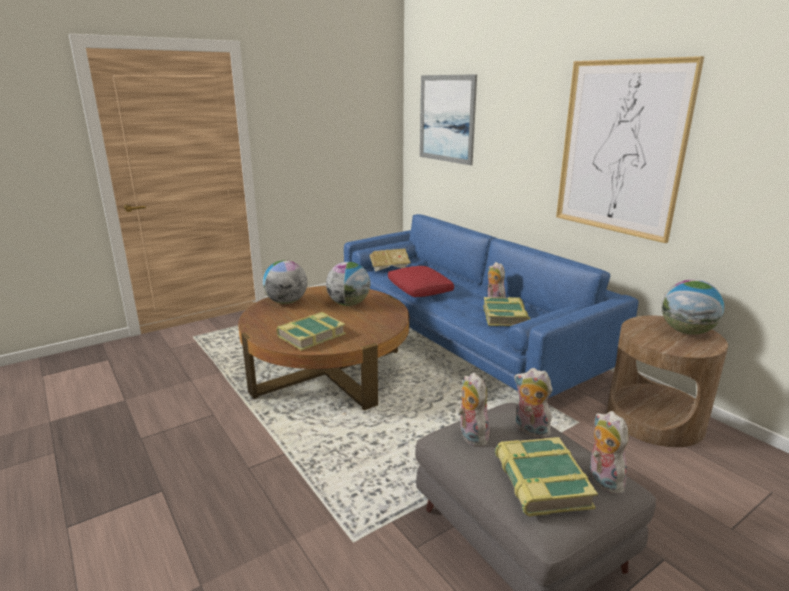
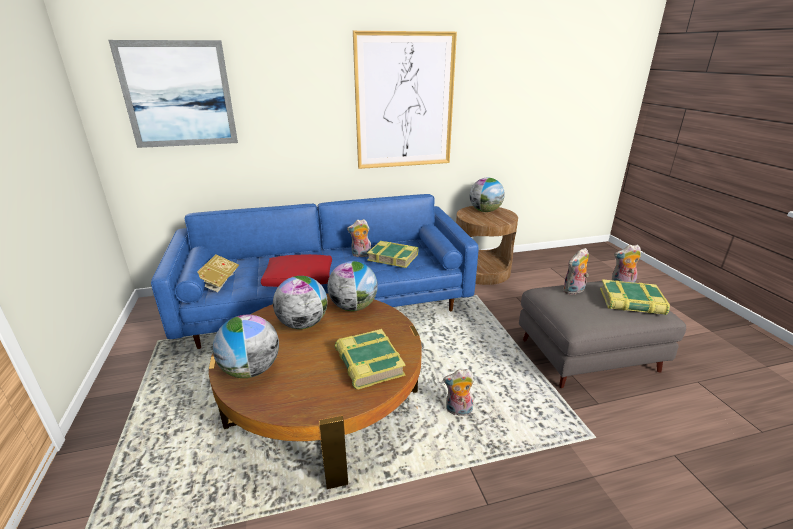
camera: 70 degrees left, 5 degrees up
(387, 315) = (353, 307): none -> globe
(470, 436) = (581, 313): plush toy -> plush toy (458, 411)

